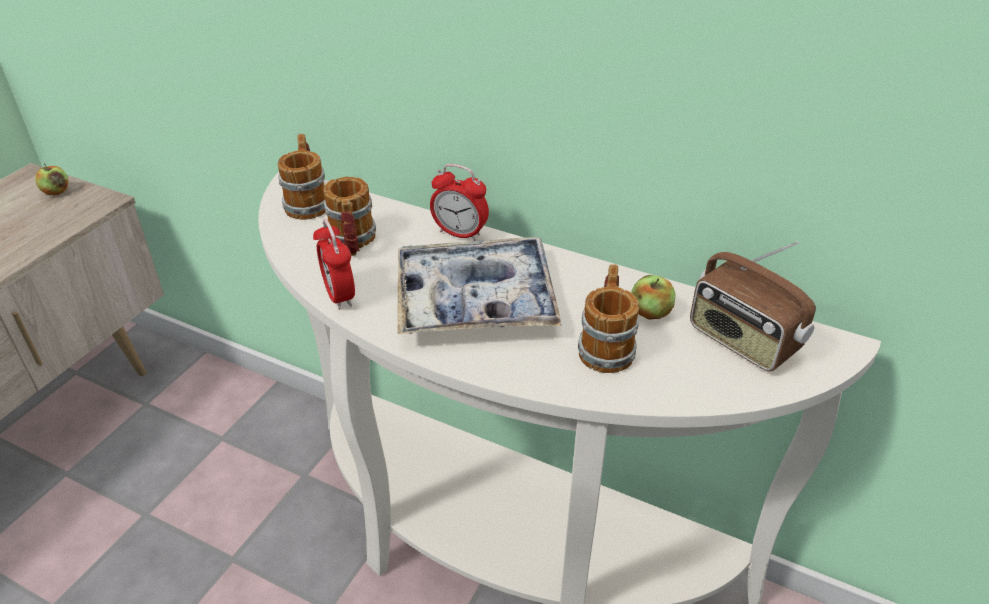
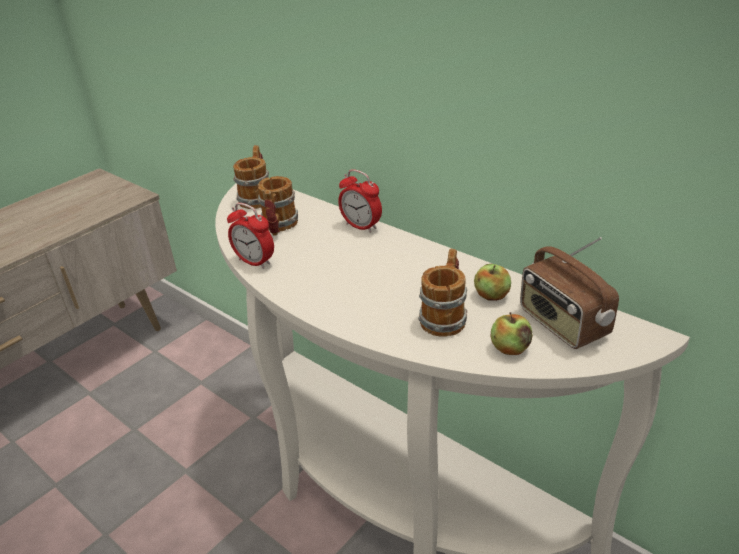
camera: 15 degrees right, 5 degrees down
(56, 191) = (109, 187): apple -> apple (510, 348)
(339, 295) = (255, 262): alarm clock -> alarm clock turned 45 degrees counterclockwise
(475, 300) = (354, 274): tray -> none

